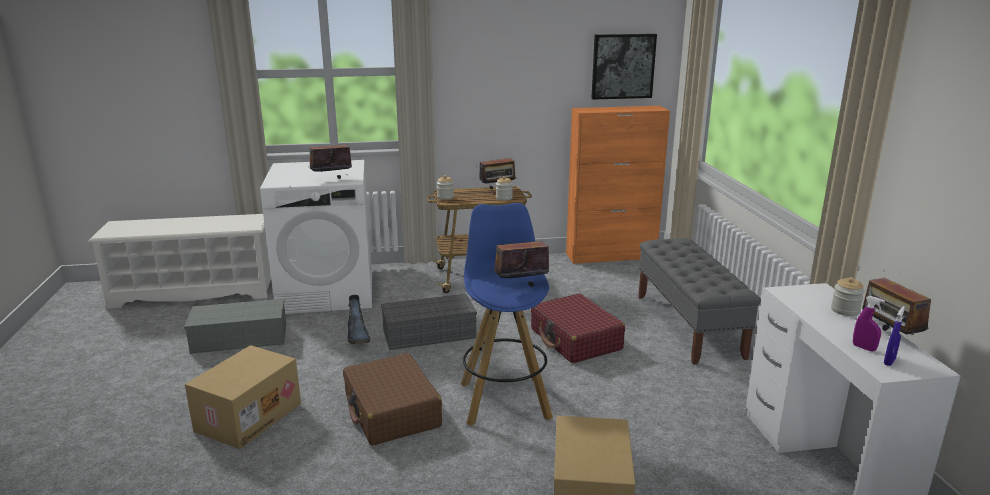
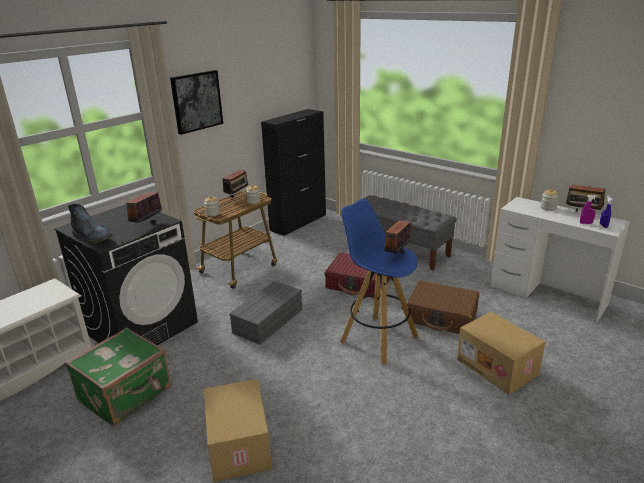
camera: 40 degrees left, 5 degrees up
(241, 337) = (126, 395): grey storage box -> green suitcase
(327, 293) = (142, 327): white washing machine -> black washing machine
(358, 336) = (221, 346): boot -> boot (93, 238)
(392, 411) = (328, 382): brown suitcase -> brown suitcase (442, 316)
(611, 256) = (299, 222): orange cabinet -> black cabinet
(623, 66) = (285, 84): picture -> picture (196, 101)

